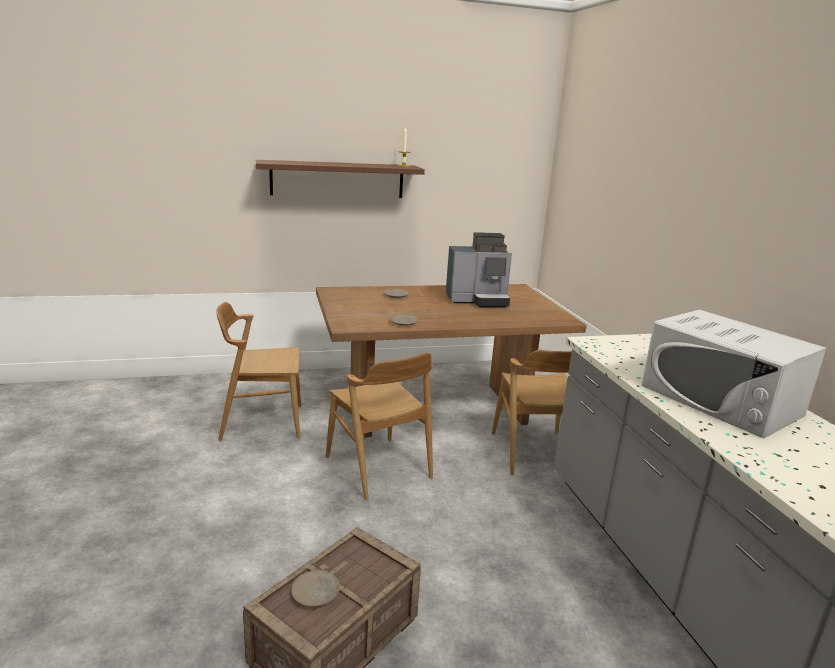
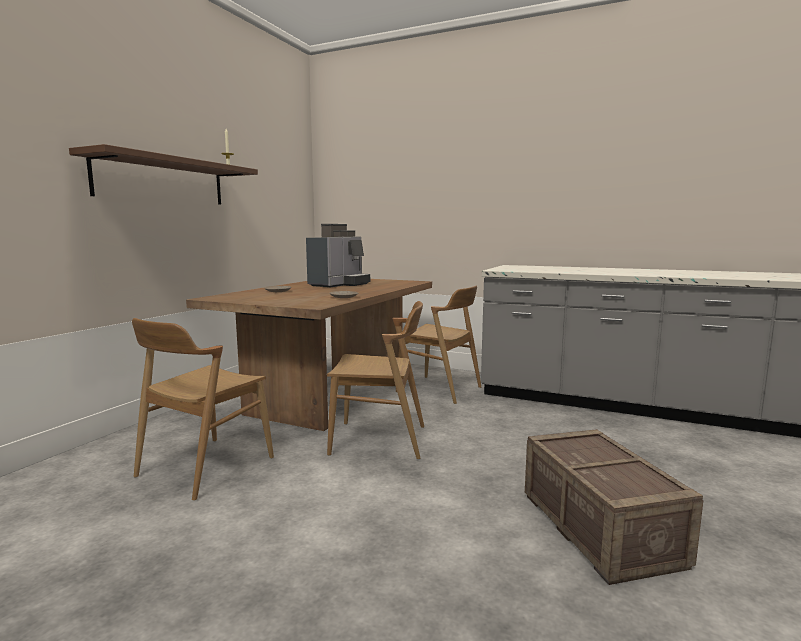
camera: 50 degrees left, 10 degrees down
(316, 593) = (612, 472): beige plate -> none
(720, 400) = (610, 271): white microwave -> none

